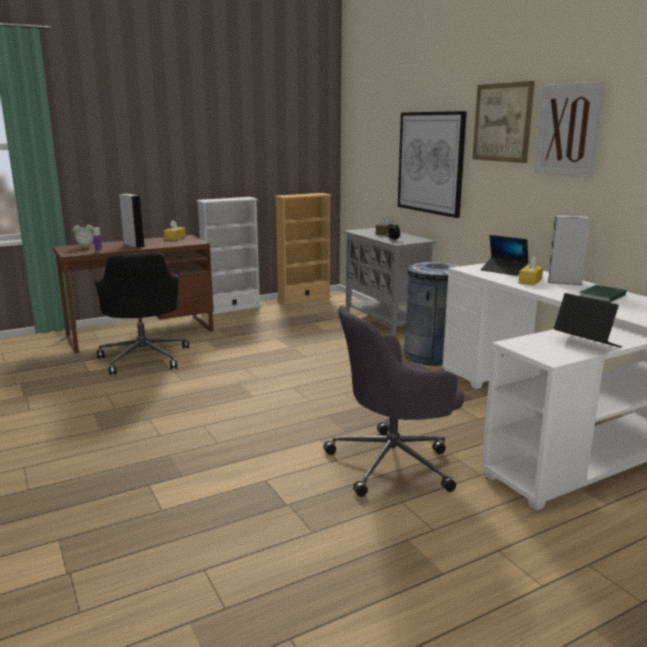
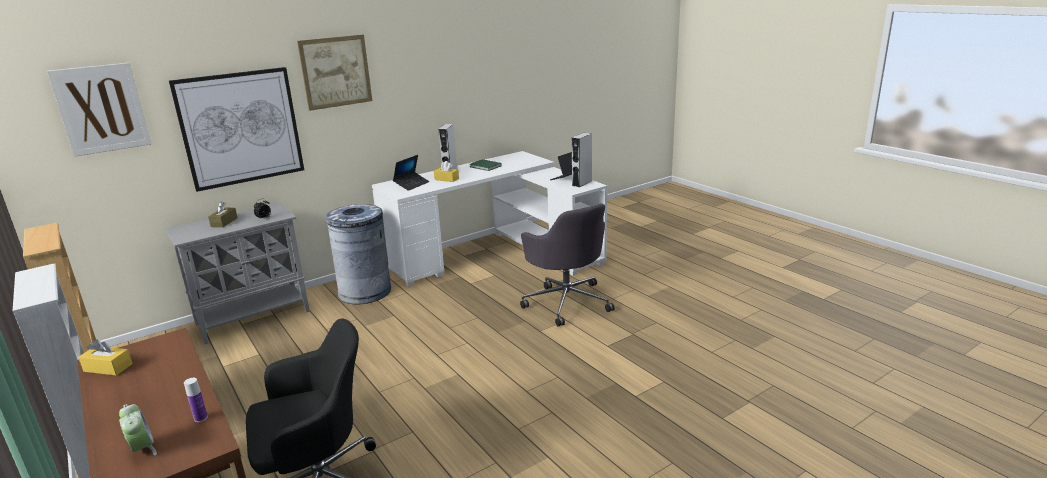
camera: 95 degrees left, 5 degrees up
(134, 245) = (163, 393): grey speaker -> grey speaker (582, 183)
(568, 130) = (403, 69): picture -> picture (101, 109)

